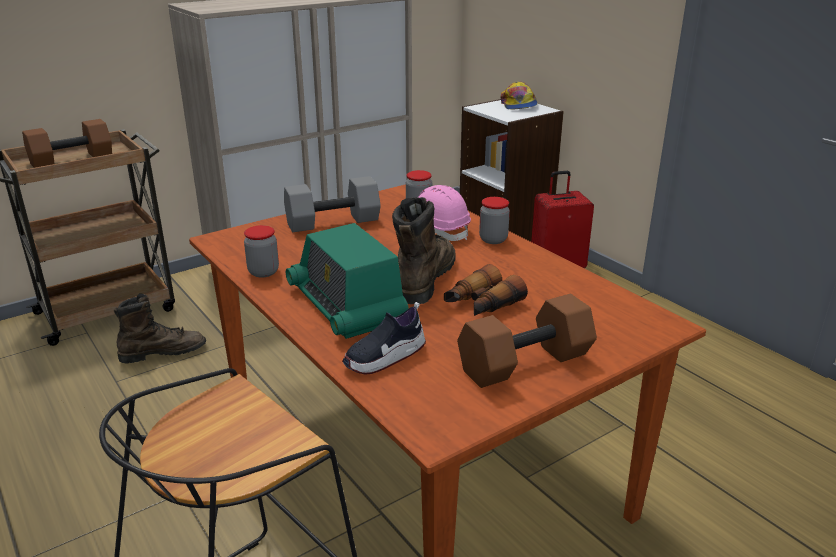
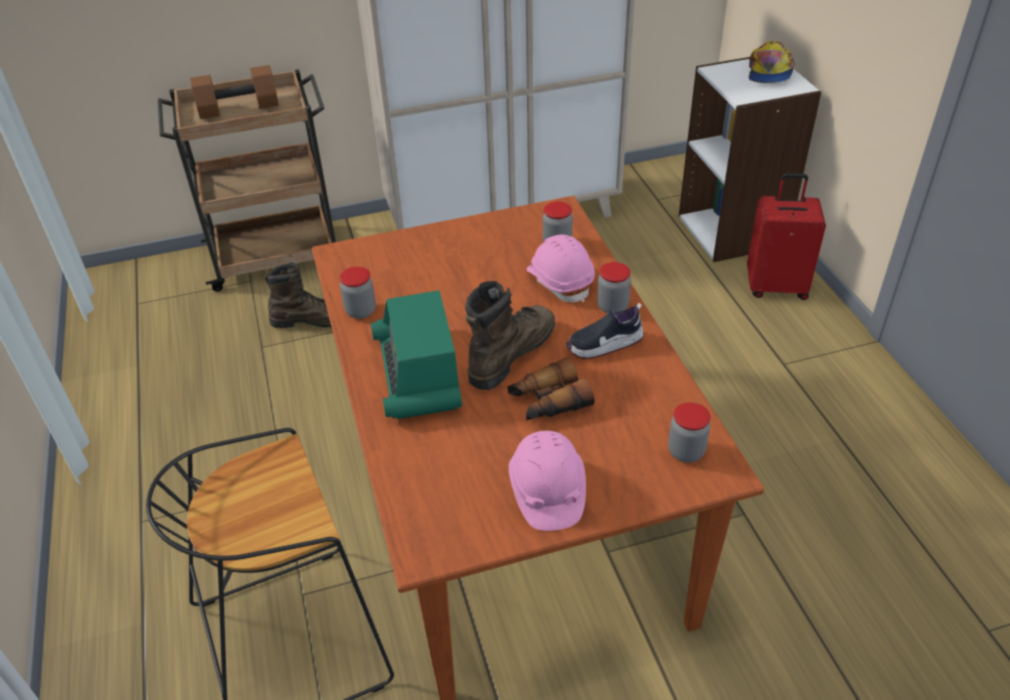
camera: 20 degrees right, 15 degrees up
(333, 221) = (459, 247): grey dumbbell -> none
(385, 357) = (421, 451): shoe -> shoe (604, 344)
(525, 364) = (547, 491): brown dumbbell -> pink hard hat
(624, 317) = (686, 451): none -> jar

